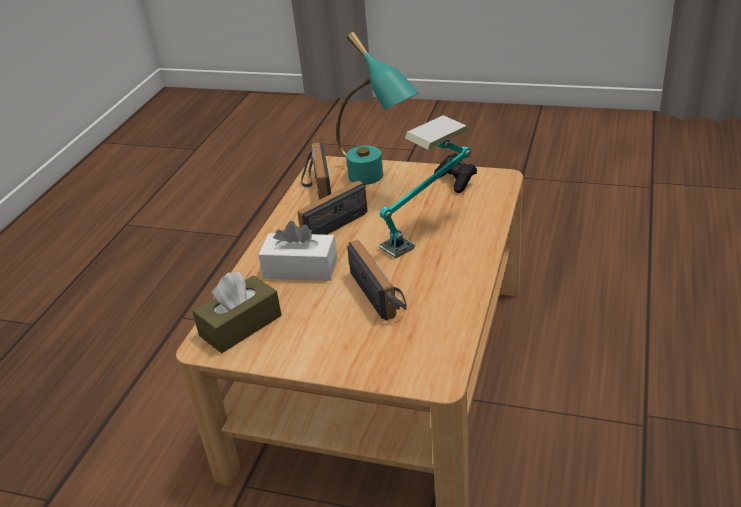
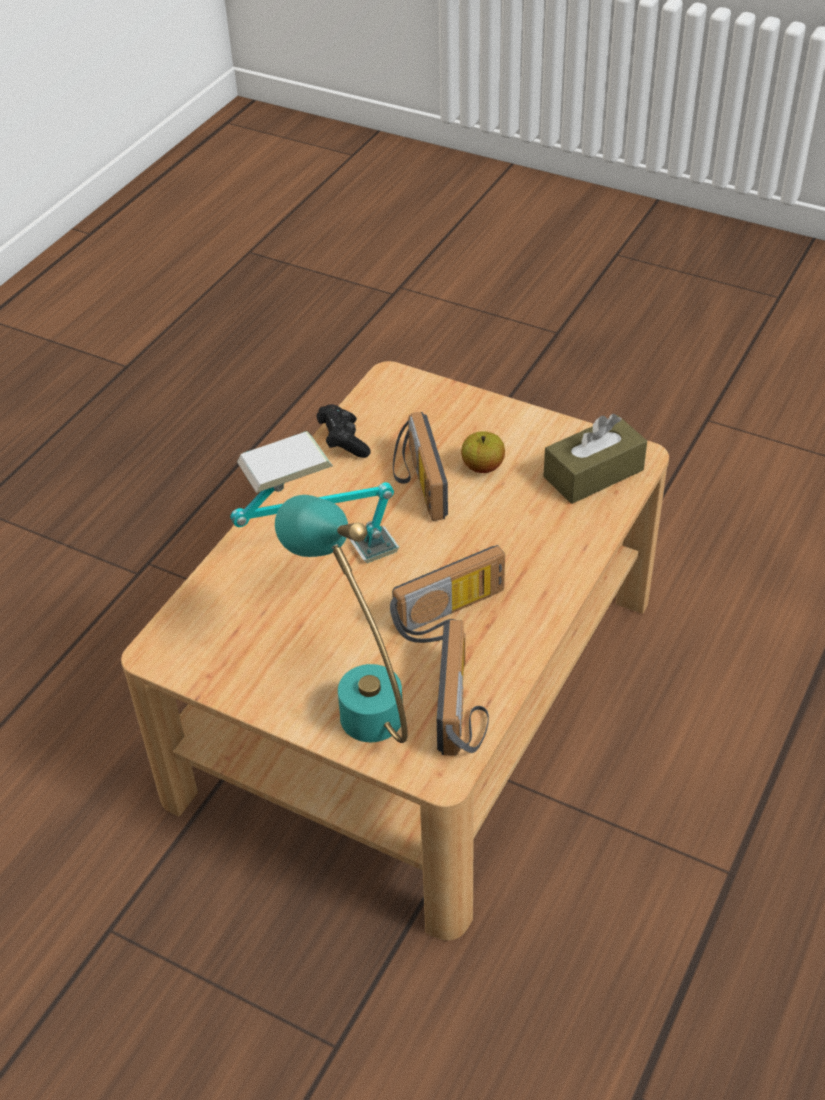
camera: 170 degrees left, 10 degrees up
(300, 268) = (512, 540): white tissue box -> none
(332, 315) = (483, 467): none -> apple
(456, 181) = (231, 662): black game controller -> black game controller (343, 441)

